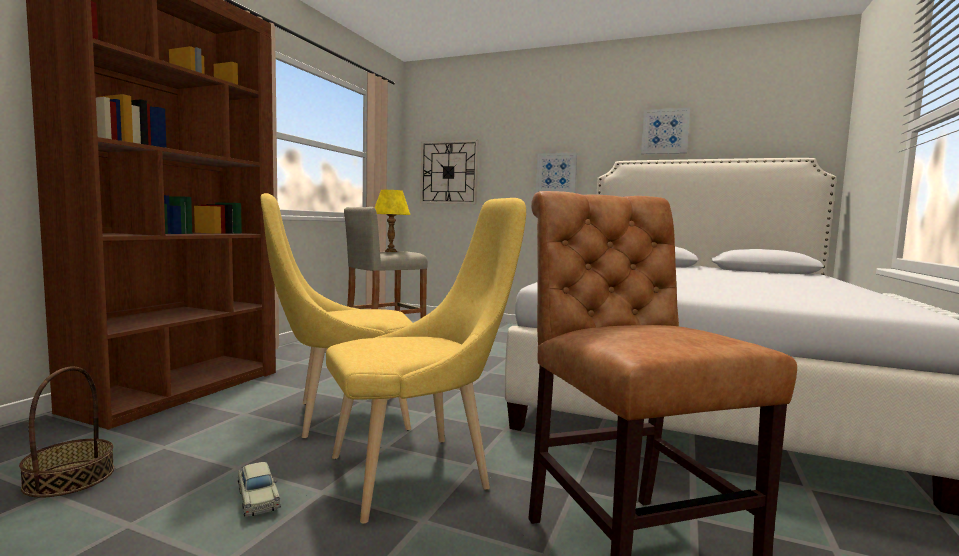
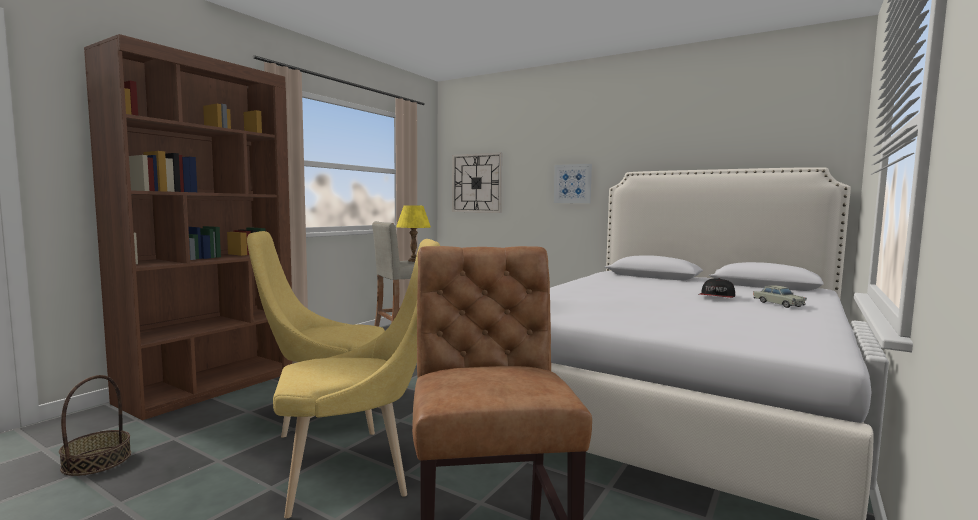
camera: 10 degrees right, 0 degrees up
(258, 498) = (220, 489): beige toy car -> beige toy car (778, 304)
(665, 131) = (675, 141): picture -> none
(740, 277) = (717, 297): none -> cap

